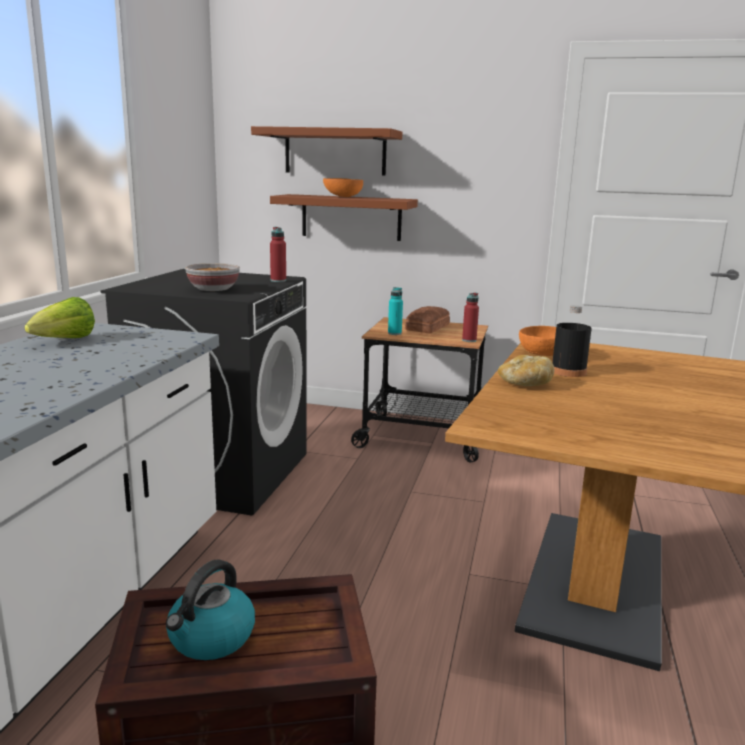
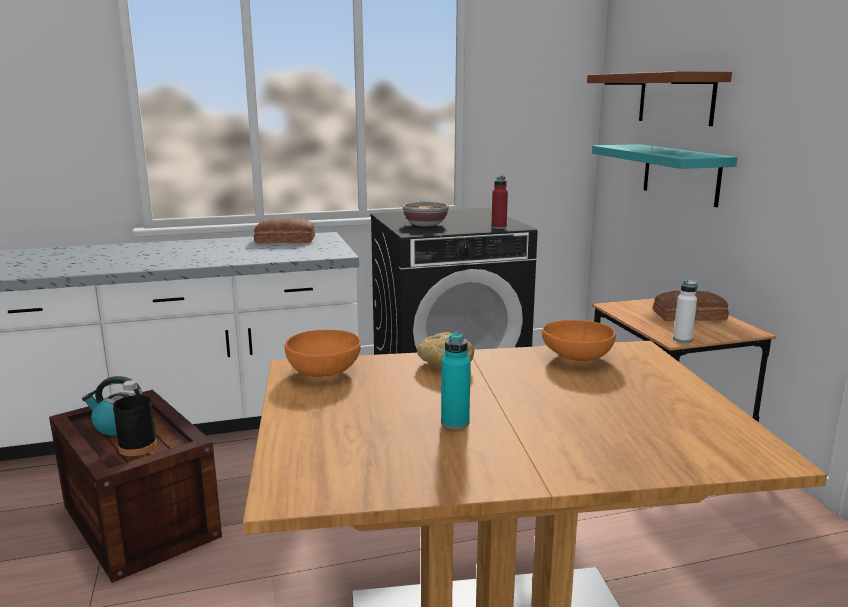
camera: 60 degrees right, 0 degrees up
(65, 341) = (285, 240): lettuce -> bread
(342, 196) = (662, 149): orange bowl -> orange bowl (324, 371)
(351, 217) = (681, 174): brown shelf -> turquoise shelf
(394, 333) = (630, 310): turquoise bottle -> turquoise bottle (455, 423)
(469, 340) = (682, 339): red bottle -> white bottle
(568, 371) = (527, 375): black bottle -> black bottle (138, 447)

